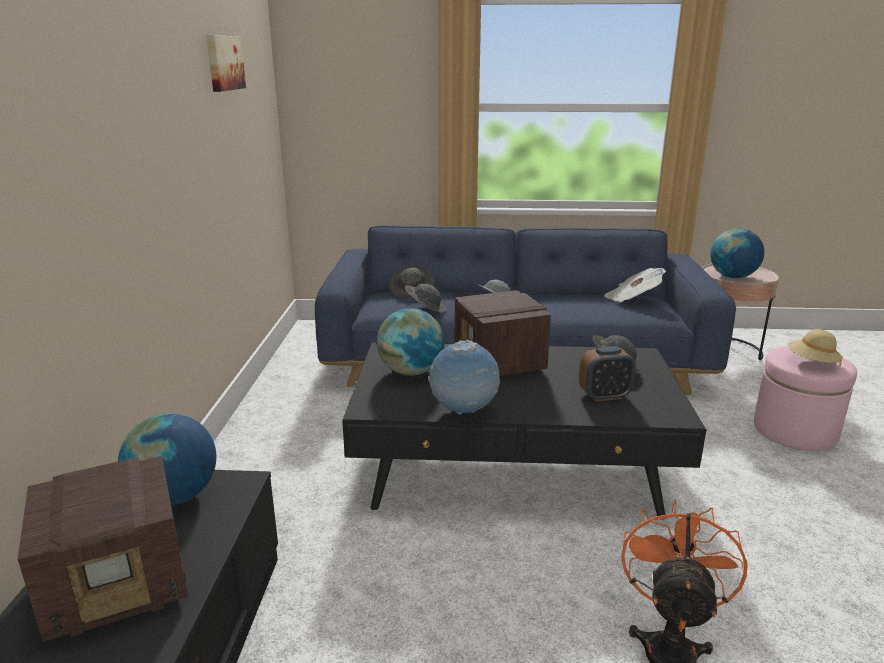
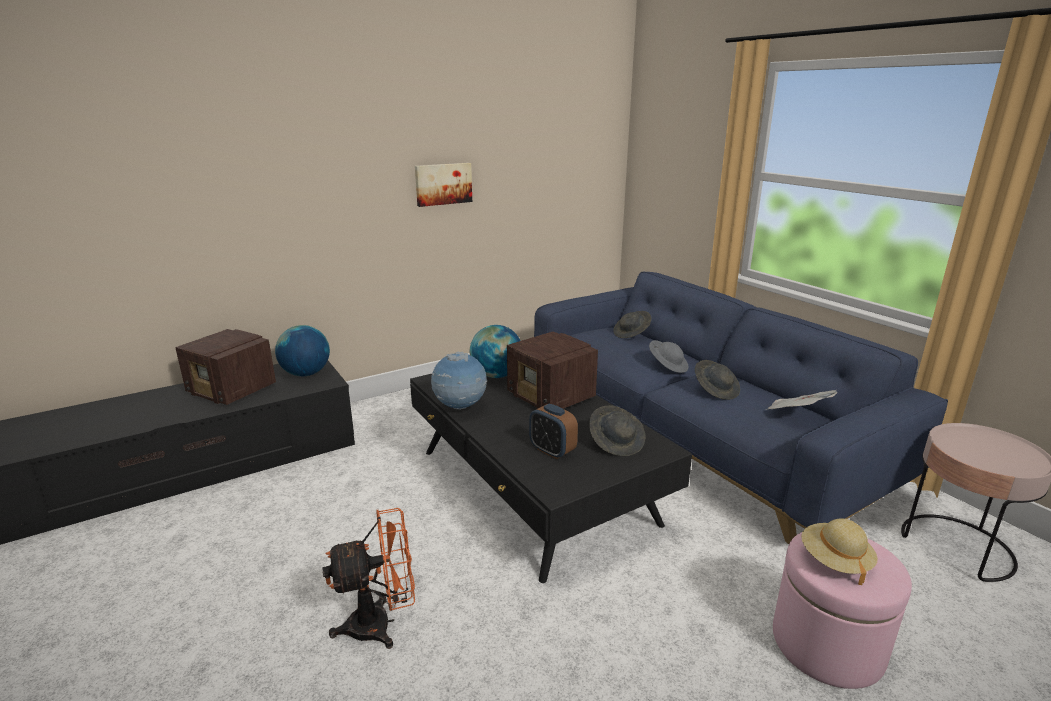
camera: 55 degrees right, 0 degrees up
(223, 63) = (527, 125): picture -> picture (443, 184)
(425, 309) = (606, 347): grey hat -> grey hat (716, 390)
(499, 364) = (551, 398): radio -> radio turned 75 degrees counterclockwise
(732, 277) = (967, 447): globe -> none

